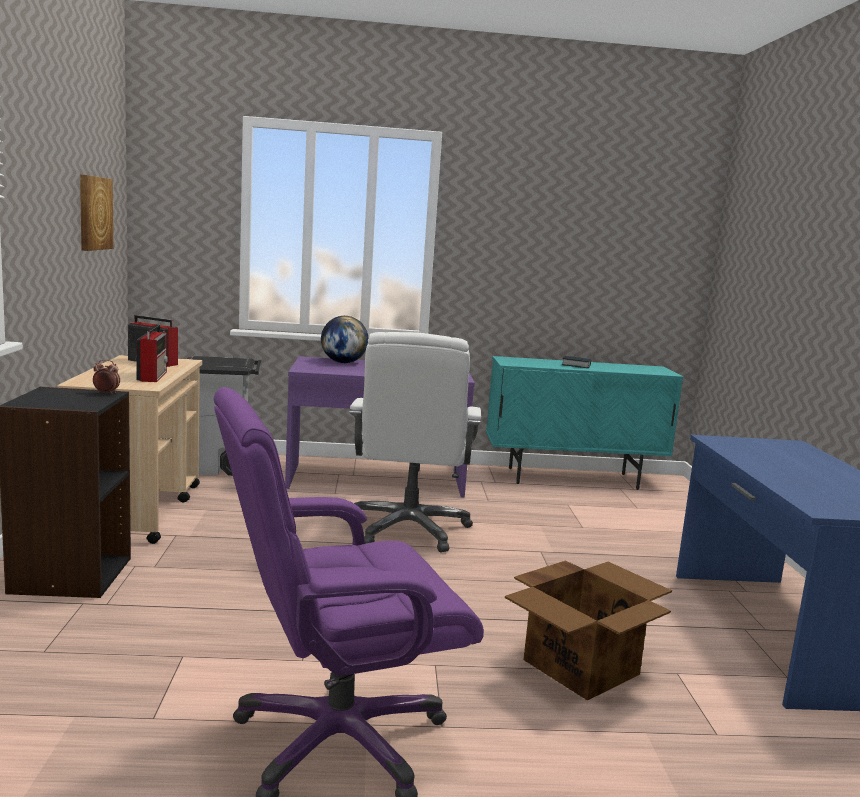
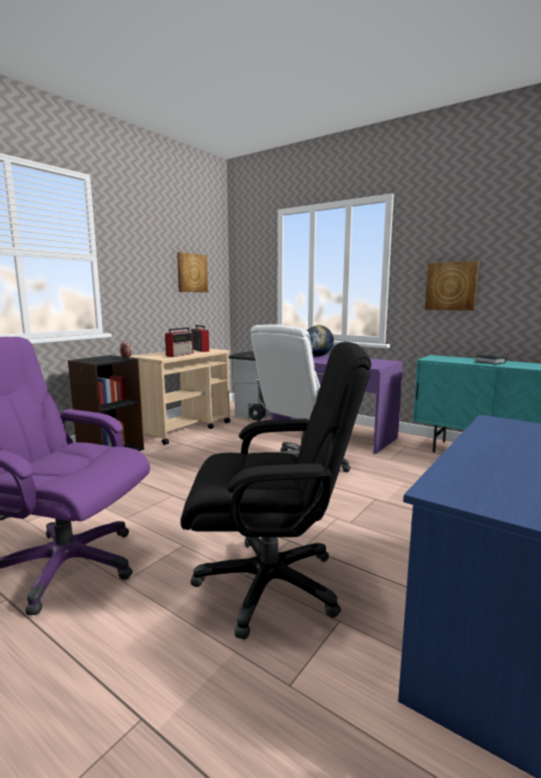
camera: 40 degrees right, 0 degrees up
(517, 267) = (451, 286): none -> picture
(582, 666) = (271, 584): cardboard box -> black office chair

